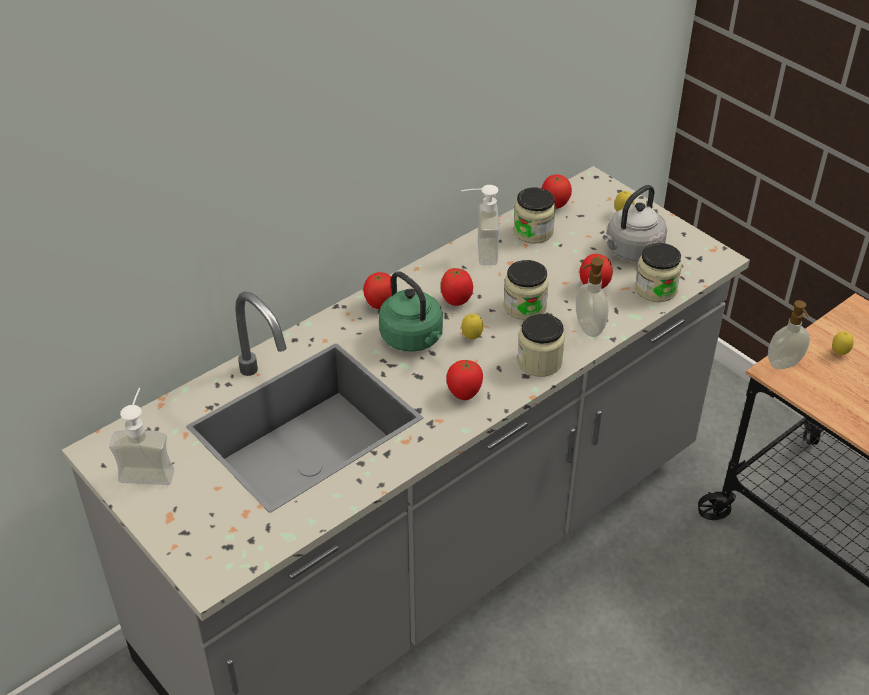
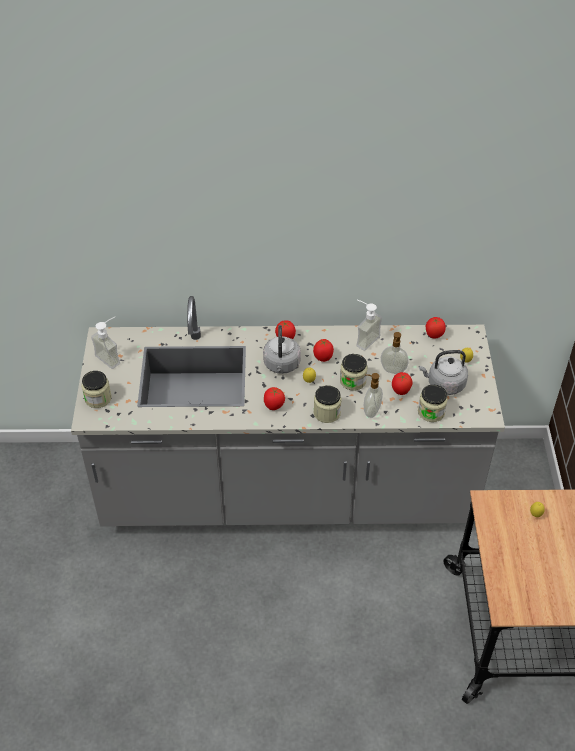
camera: 40 degrees right, 5 degrees up
(413, 339) = (281, 365): green kettle -> grey kettle
(533, 232) = (405, 344): jar -> jar (98, 398)
(784, 364) = (495, 500): soap dispenser -> soap dispenser (393, 371)

